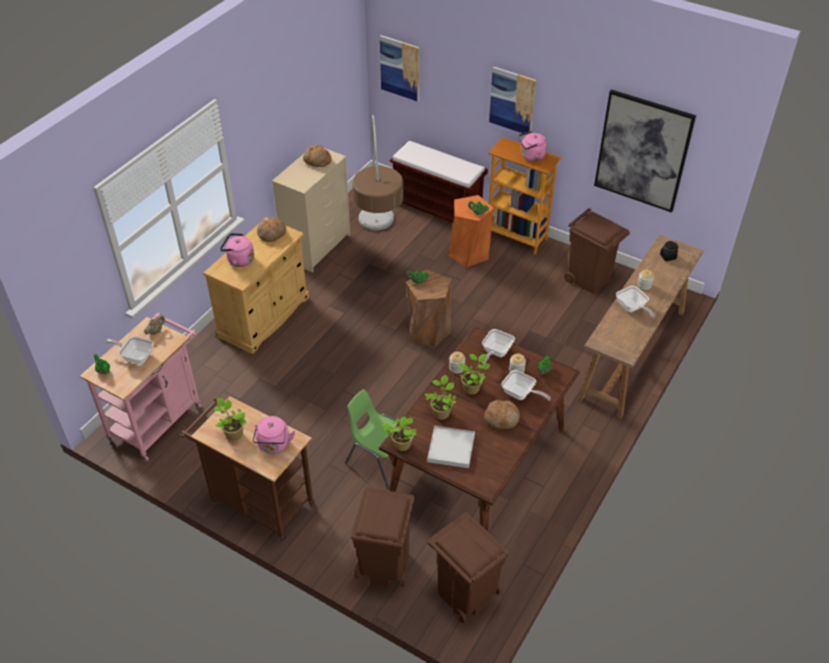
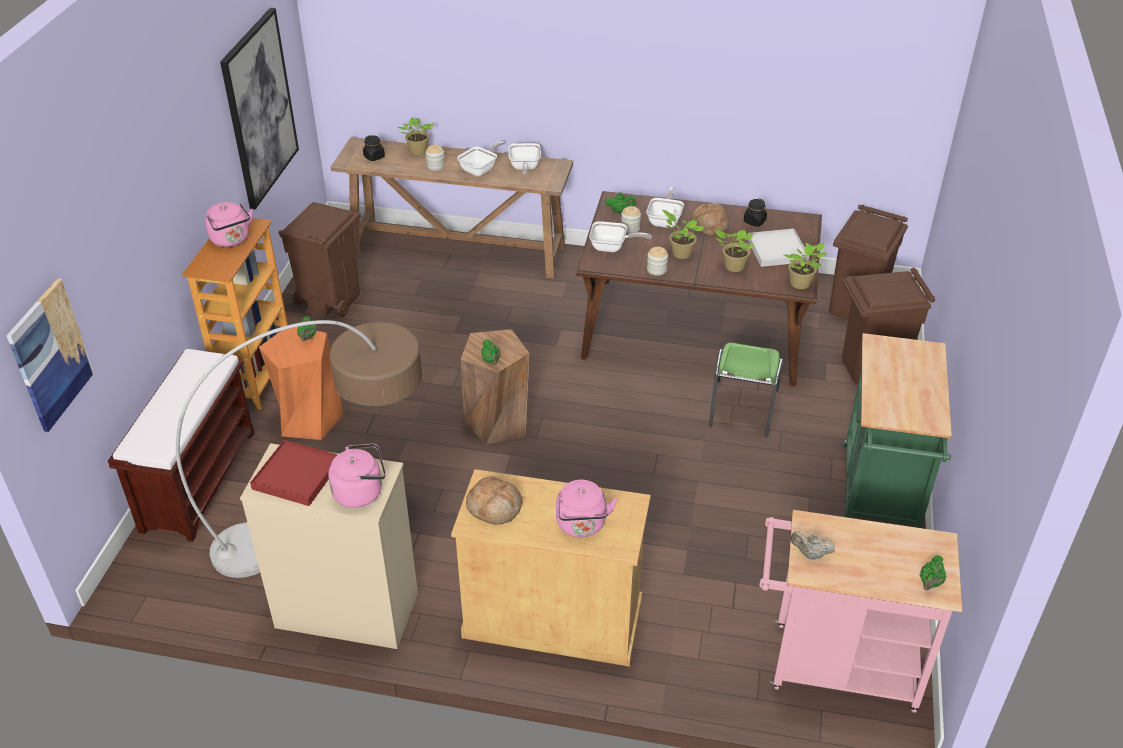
camera: 110 degrees left, 5 degrees down
(135, 356) = (874, 556): frying pan -> frying pan (524, 168)
(233, 433) = (914, 398): potted plant -> potted plant (417, 152)
(257, 500) = (878, 498): brown cart -> green cart
(274, 445) = (900, 358): pink kettle -> pink kettle (361, 492)
(317, 161) = (297, 475): bread -> red tray
(497, 450) = (754, 221): none -> black jar
(512, 101) = (165, 208): picture -> none

